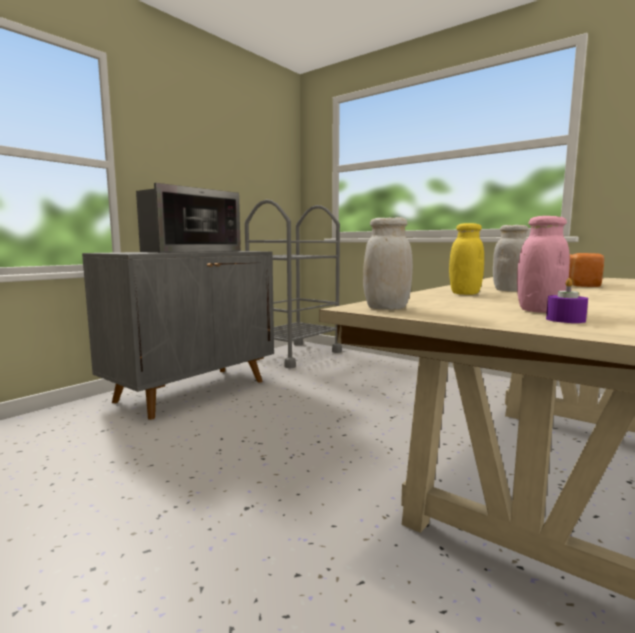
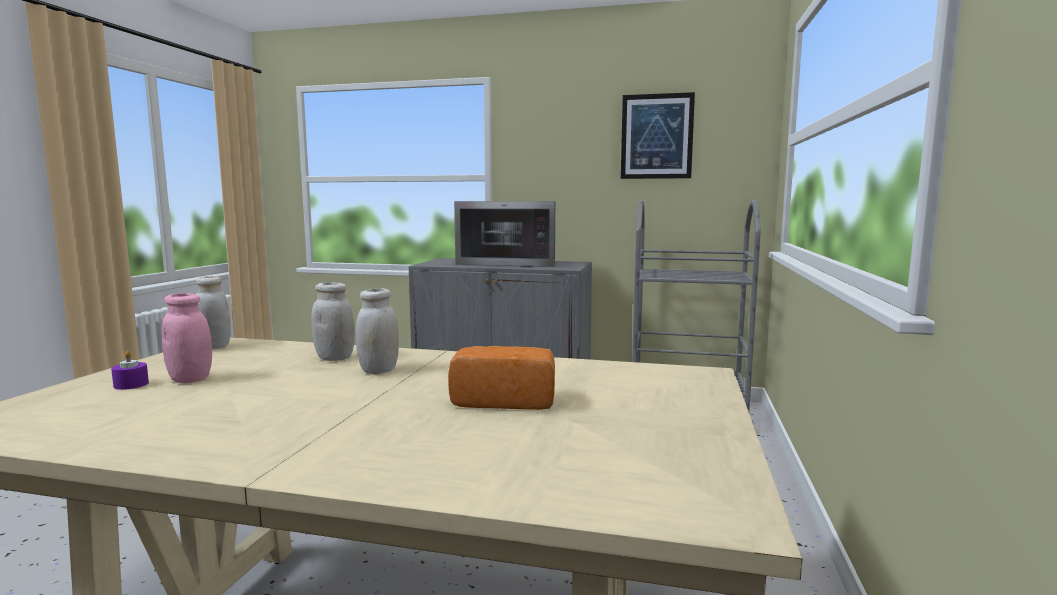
camera: 65 degrees right, 0 degrees up
(243, 152) = (656, 136): none -> picture
(464, 293) = (335, 358): yellow jar -> white jar

